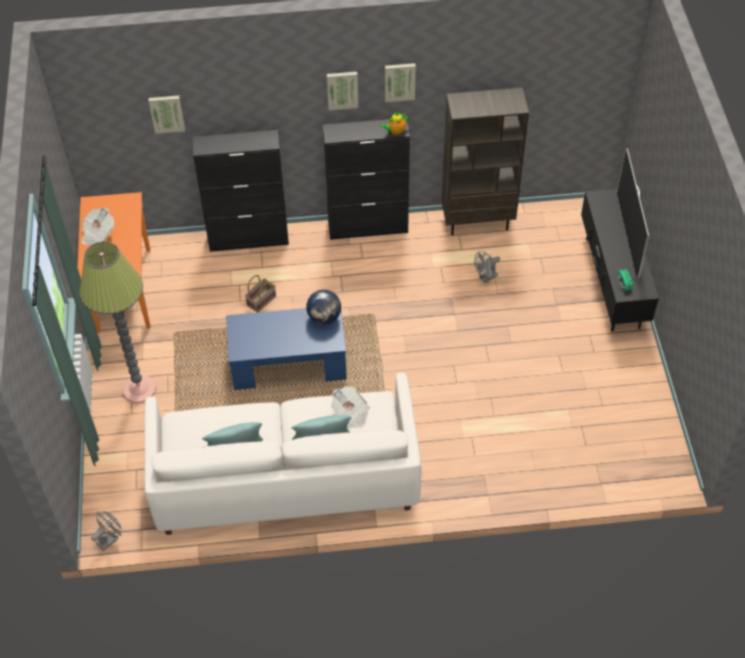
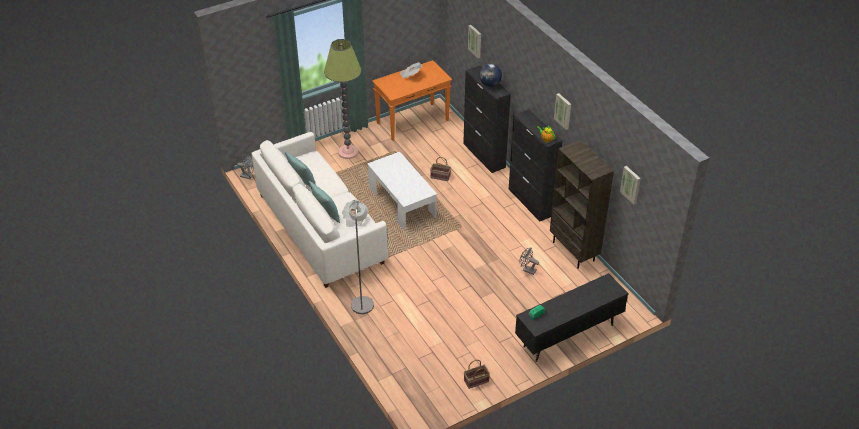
camera: 65 degrees right, 10 degrees down
(288, 362) = (402, 203): blue coffee table -> white coffee table
(324, 317) = (422, 190): globe -> globe (490, 84)
(342, 89) = (540, 92): picture -> picture (631, 184)
(458, 473) = (362, 302): none -> grey floor lamp
(627, 235) = (582, 306): television -> none
(647, 399) = (476, 381): none -> basket

